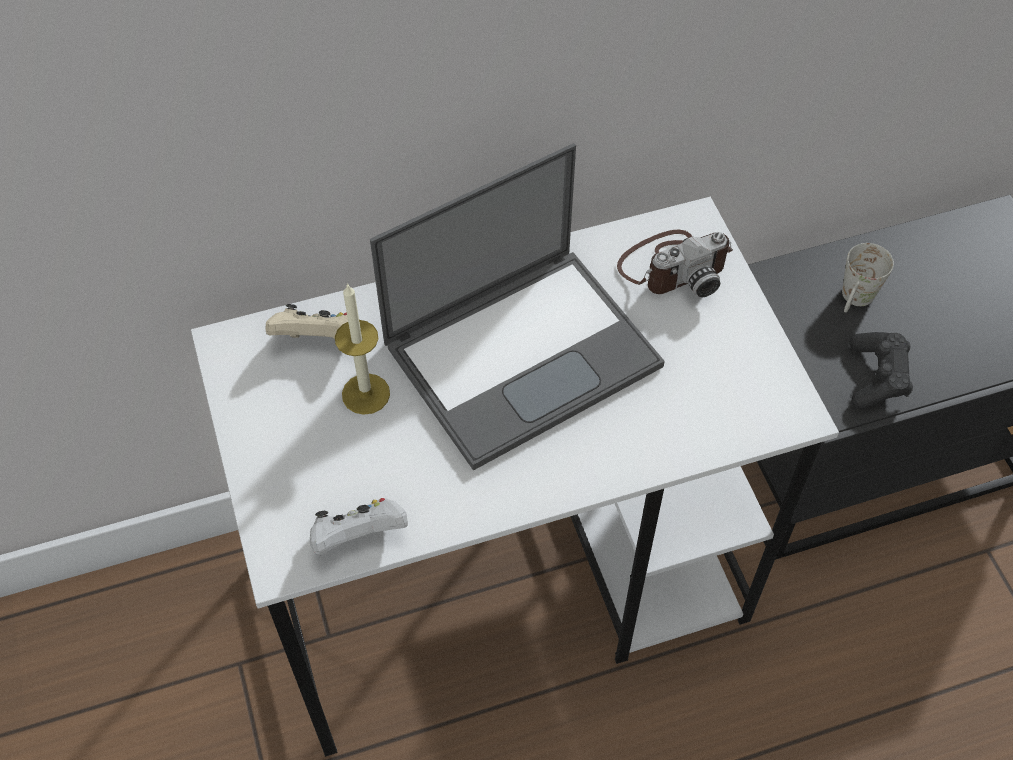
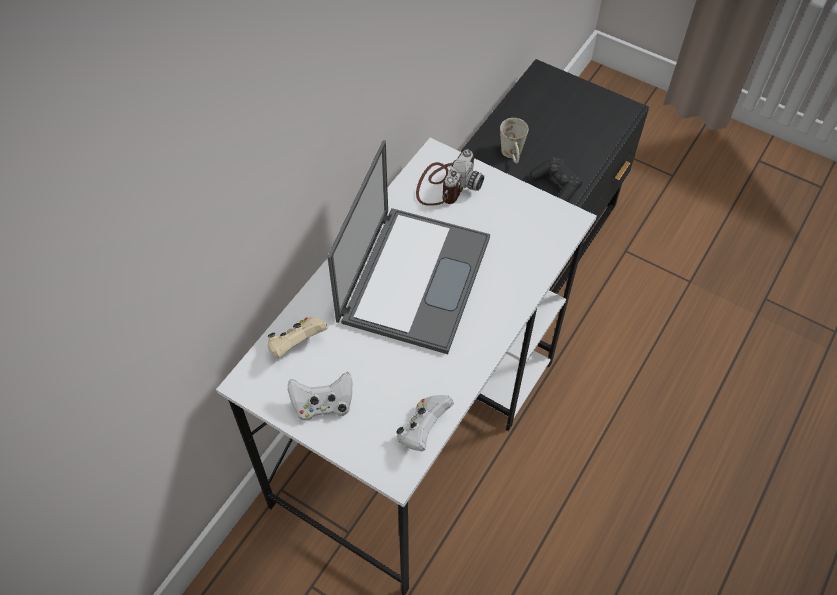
camera: 40 degrees left, 0 degrees up
(280, 426) = (323, 405): none -> white game controller
(366, 394) = (352, 355): candle -> none

